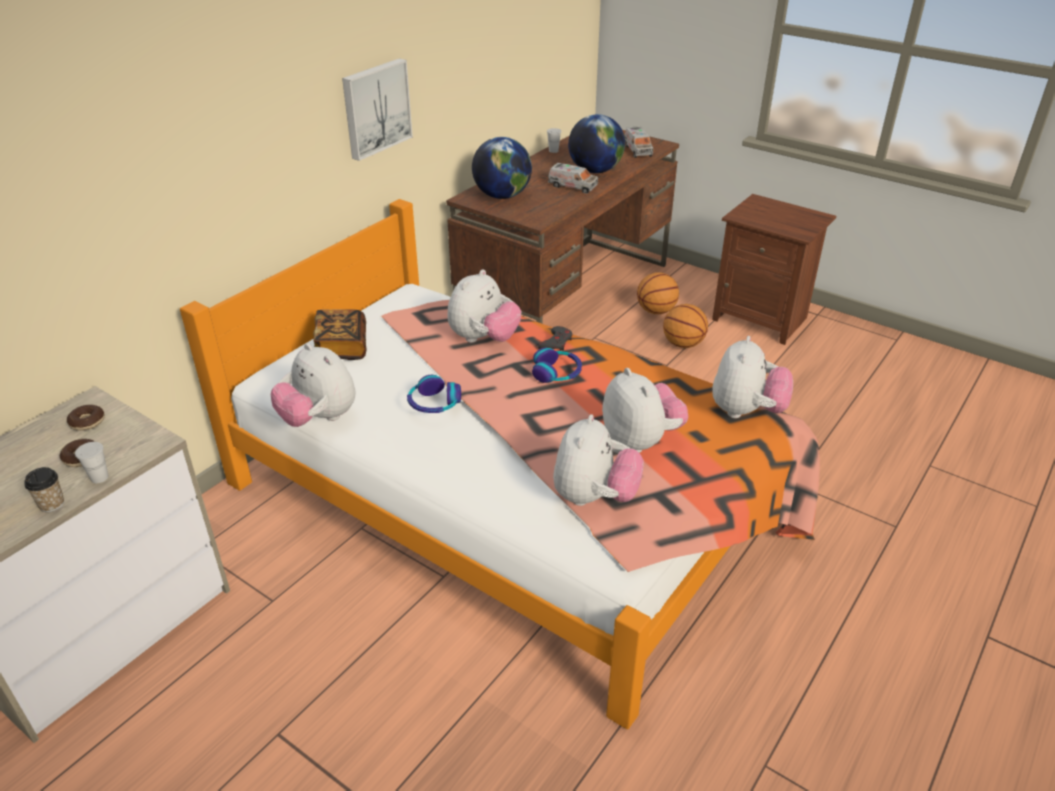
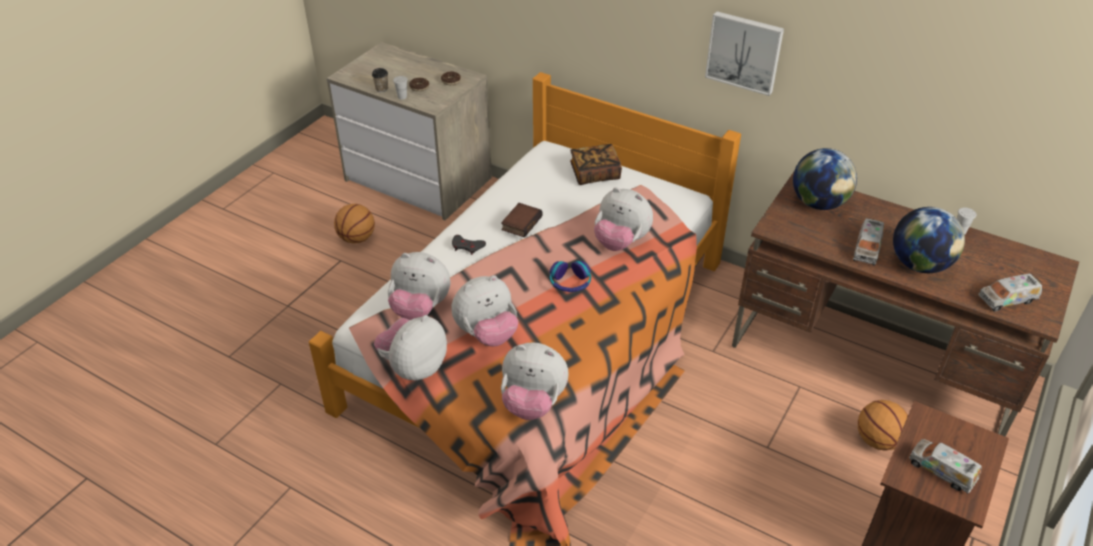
camera: 85 degrees right, 5 degrees up
(319, 418) = (506, 178): plush toy -> plush toy (414, 367)
(434, 403) = (521, 222): headphones -> book
(556, 343) = (617, 281): grey game controller -> grey game controller (467, 247)
(682, 344) = (814, 463): basketball -> basketball (356, 238)
(791, 219) = (942, 470): none -> toy truck

